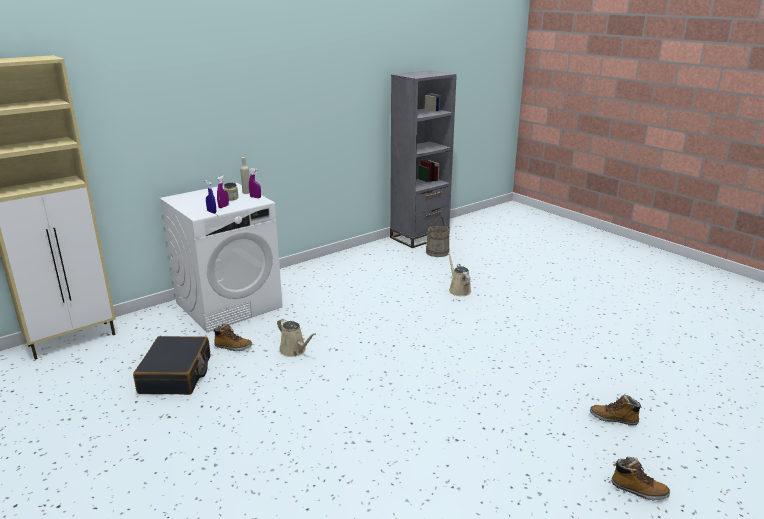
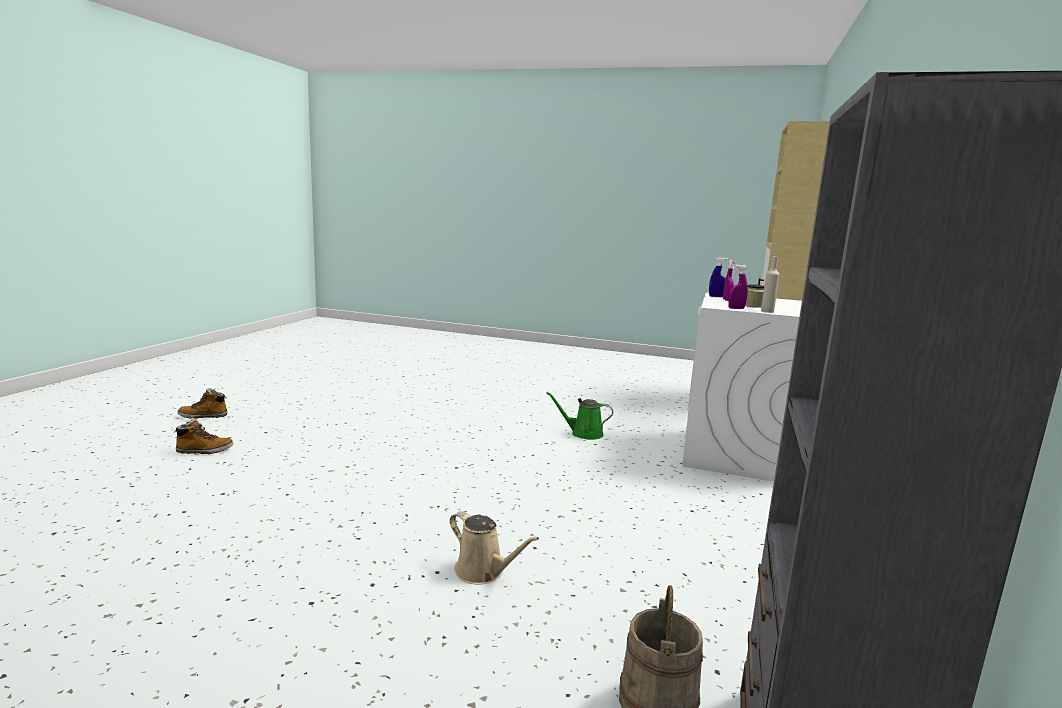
camera: 145 degrees right, 10 degrees down
(176, 375) = (638, 403): black suitcase -> none
(233, 347) = (641, 424): boot -> none
(294, 350) = (583, 434): beige watering can -> green watering can

